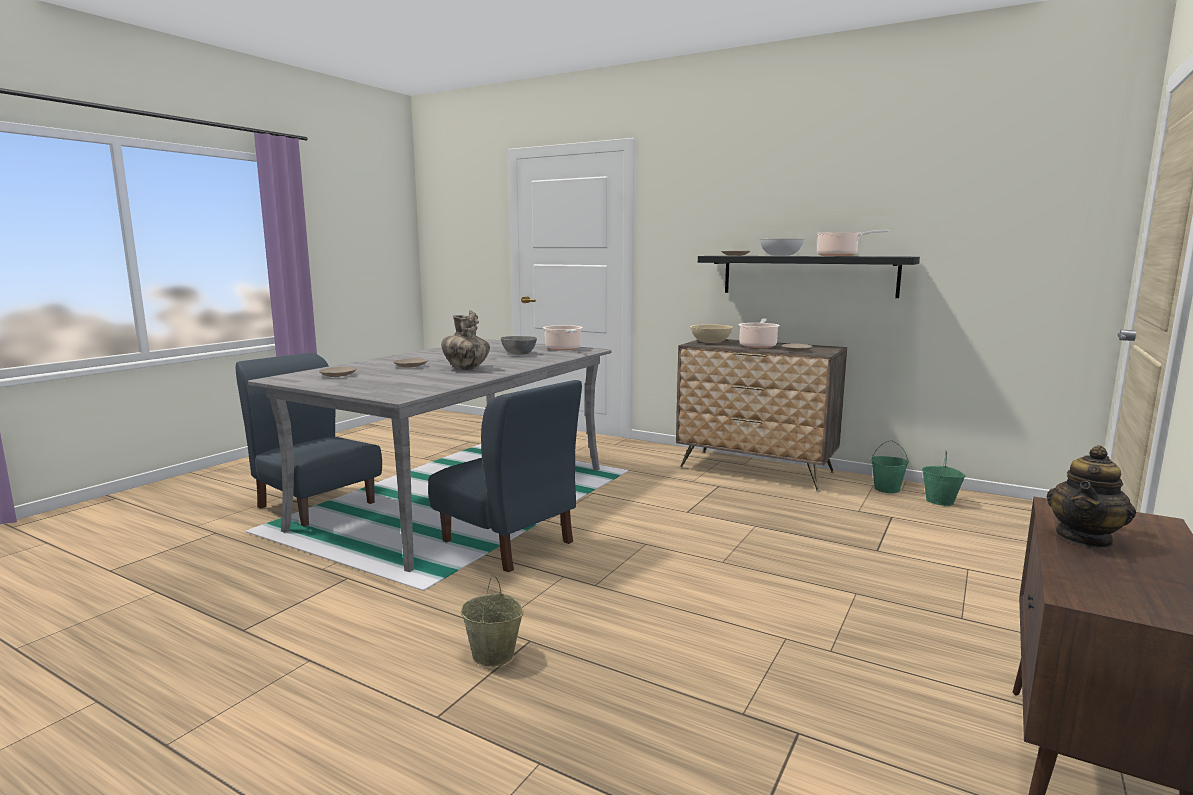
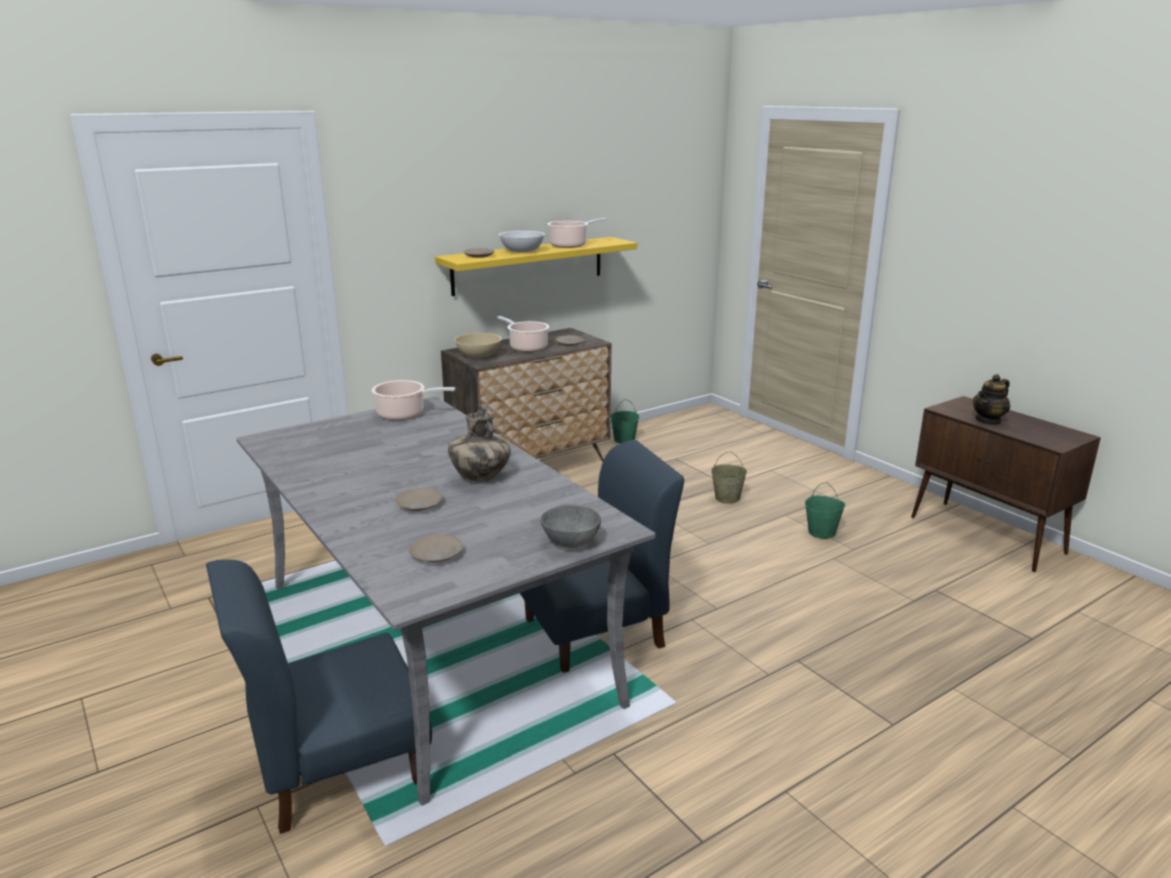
camera: 65 degrees left, 10 degrees up
(494, 655) = (813, 682): beige bucket -> beige bucket (727, 498)
(518, 354) = (407, 439): grey bowl -> grey bowl (570, 543)
(808, 275) = (528, 265): black shelf -> yellow shelf
(940, 501) = (662, 434): green bucket -> green bucket (822, 532)
(1085, 538) = (988, 420): teapot -> teapot turned 75 degrees clockwise

